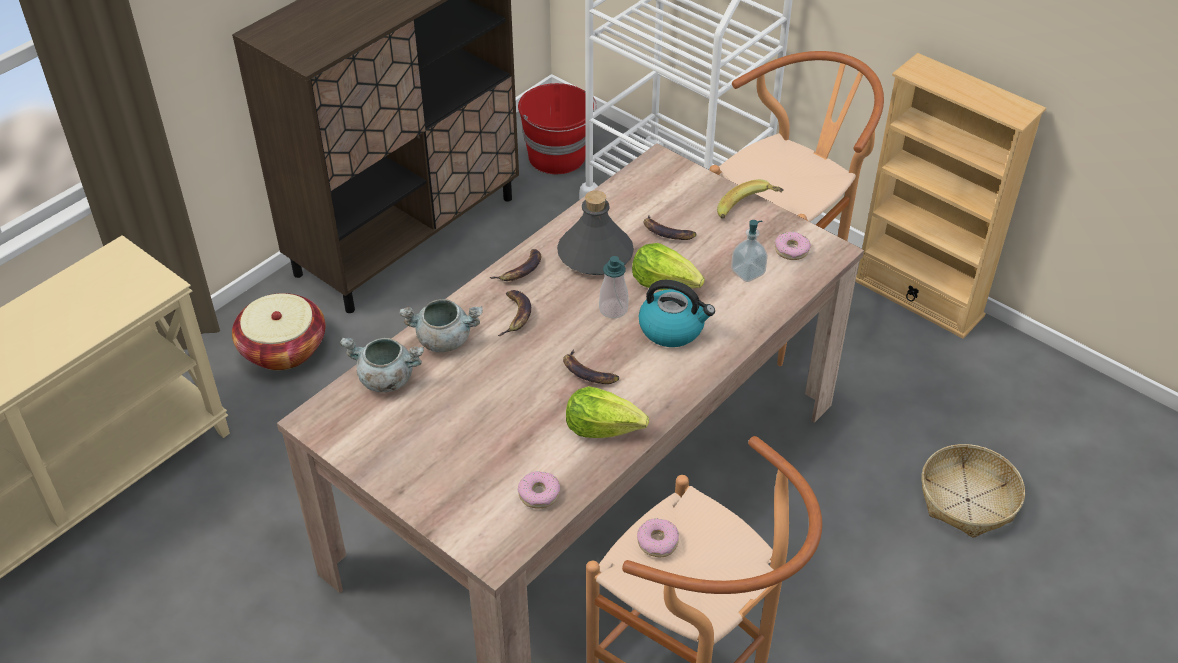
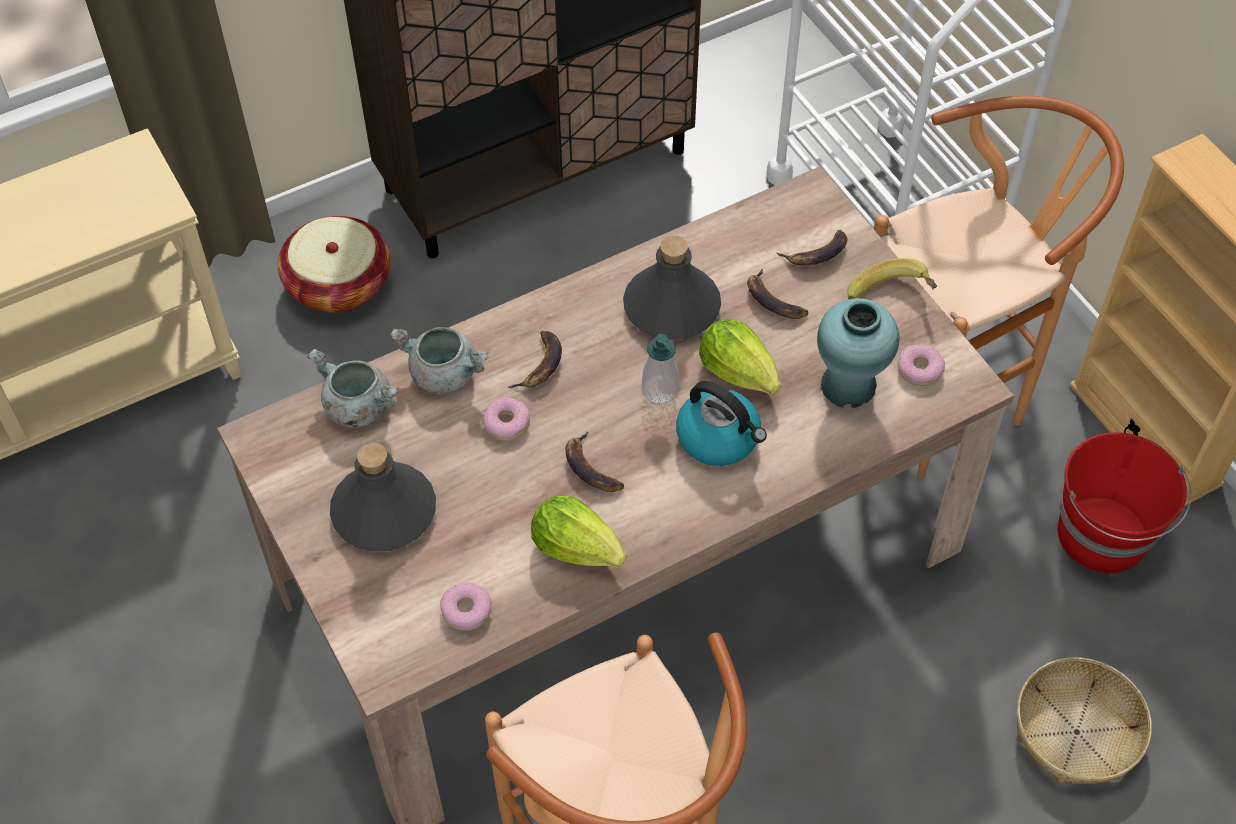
camera: 20 degrees right, 10 degrees up
(440, 445) = (383, 512): none -> grey bottle
(521, 271) = (573, 305): banana -> banana (816, 254)
(558, 157) = (764, 107): red bucket -> red bucket (1103, 536)
(657, 542) = (585, 710): donut -> donut (507, 424)
(748, 272) = (849, 385): soap dispenser -> turquoise vase

